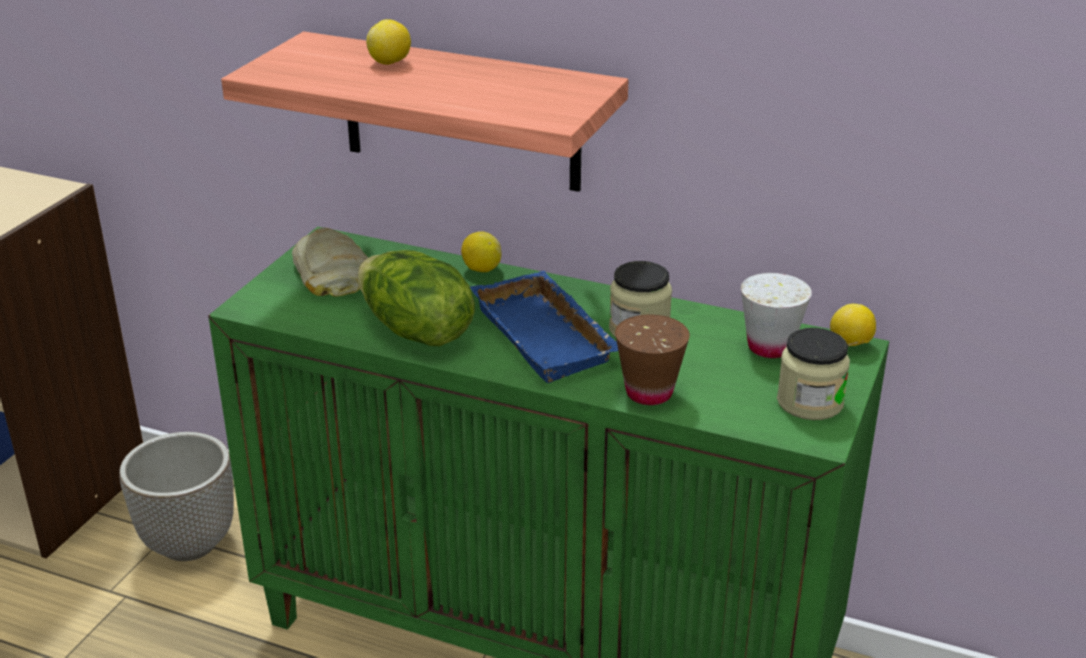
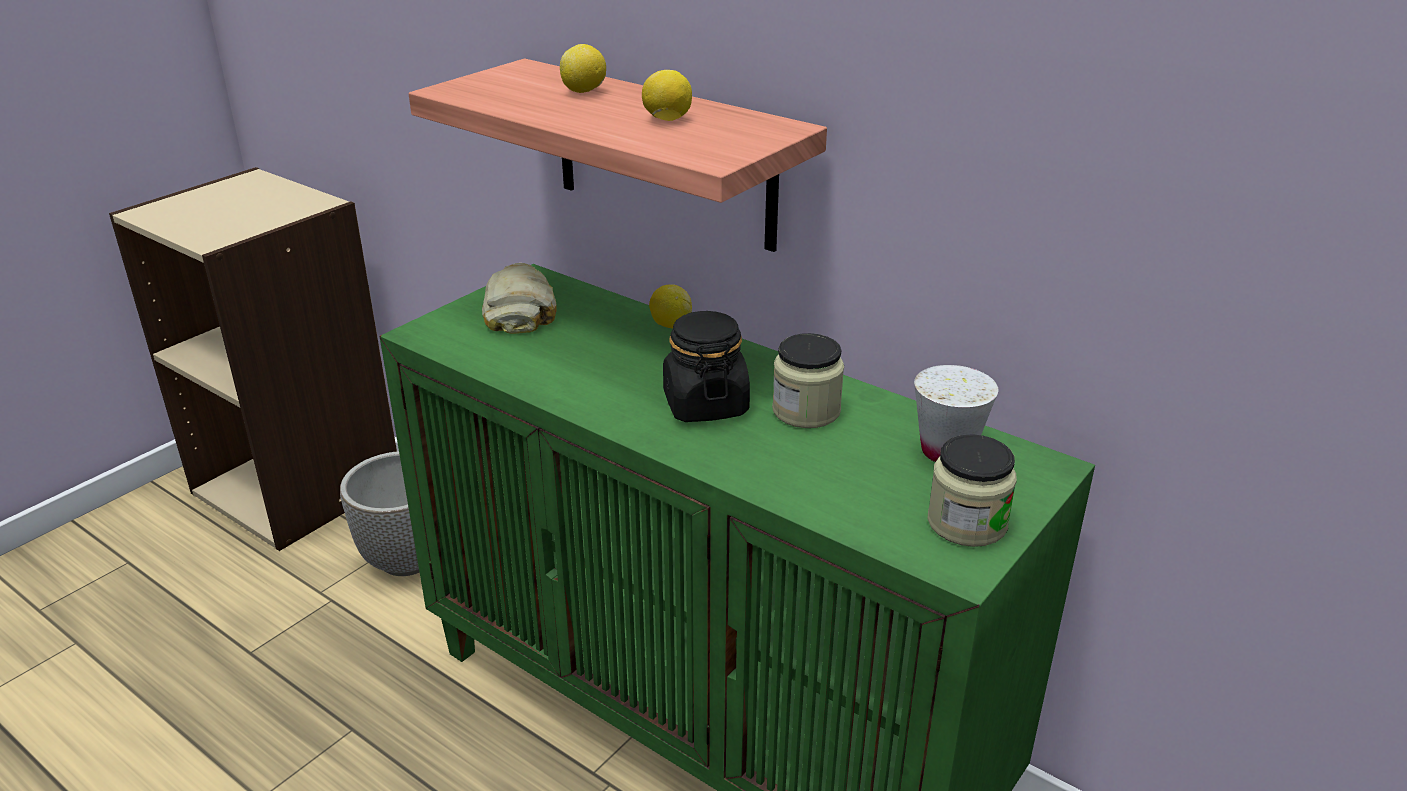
camera: 15 degrees right, 0 degrees up
(415, 332) = (568, 380): lettuce -> none
(549, 336) = (705, 404): blue tray -> black jar
(649, 393) = (783, 483): brown cup -> none
(850, 344) = (1045, 462): lemon -> lemon (667, 120)

